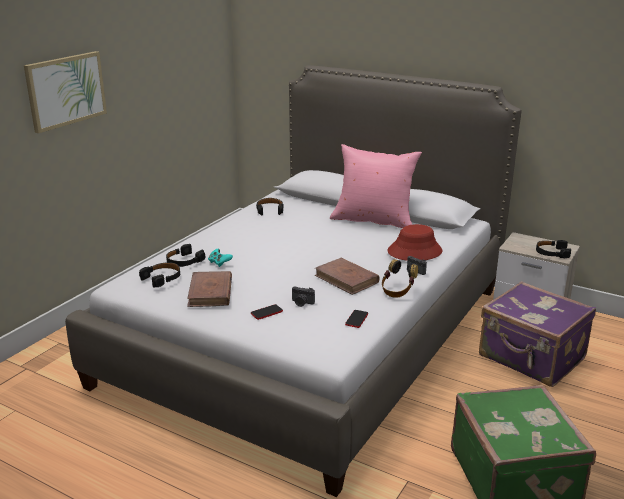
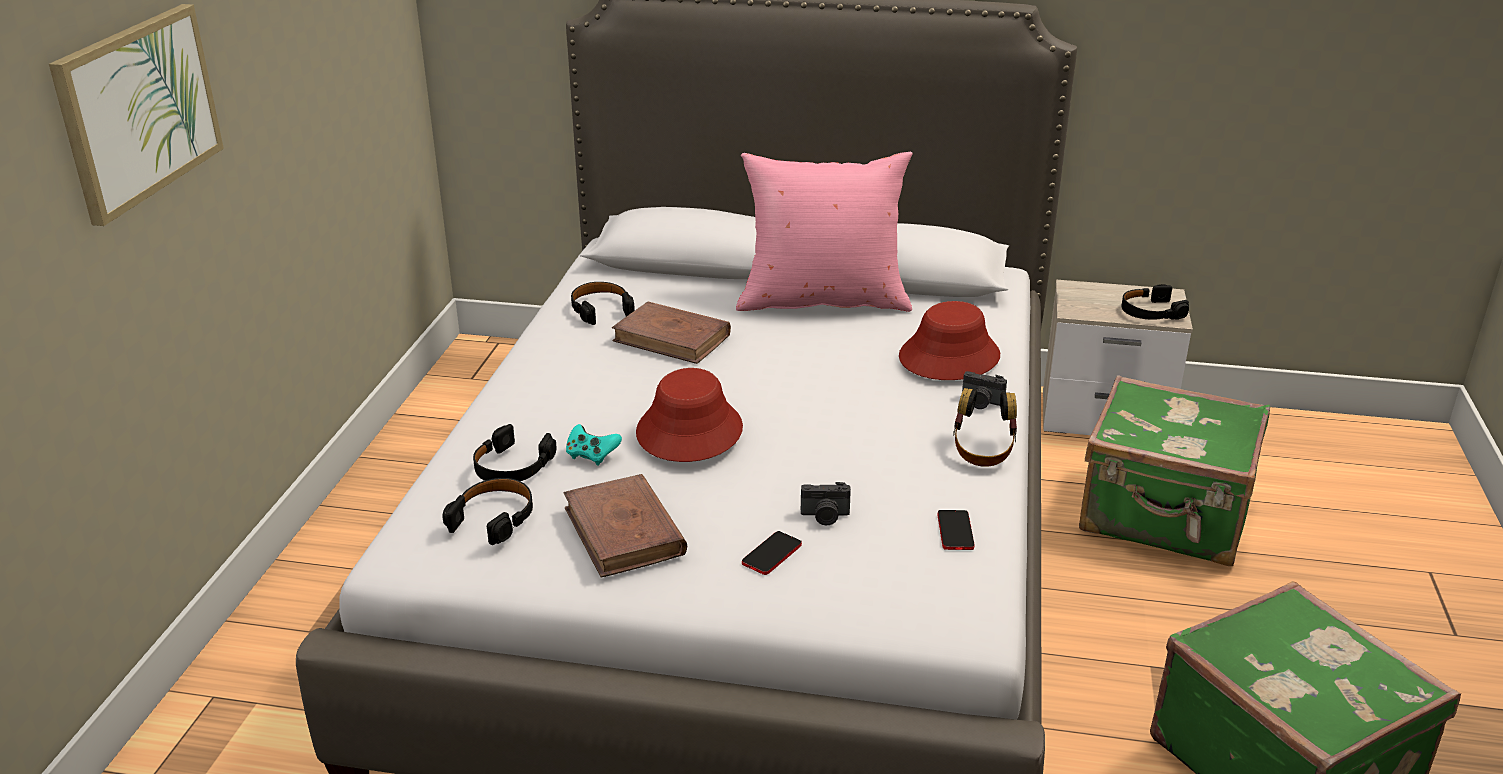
camera: 20 degrees left, 5 degrees up
(268, 261) = (689, 431): none -> red hat
(346, 279) = (870, 443): brown book -> brown book (672, 338)
(531, 358) = (1165, 517): purple suitcase -> green suitcase

